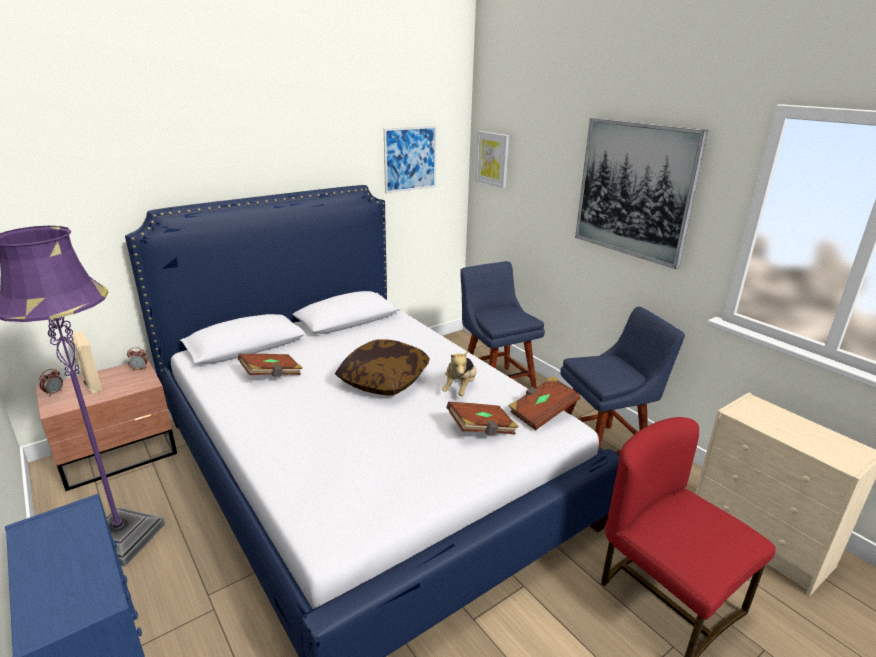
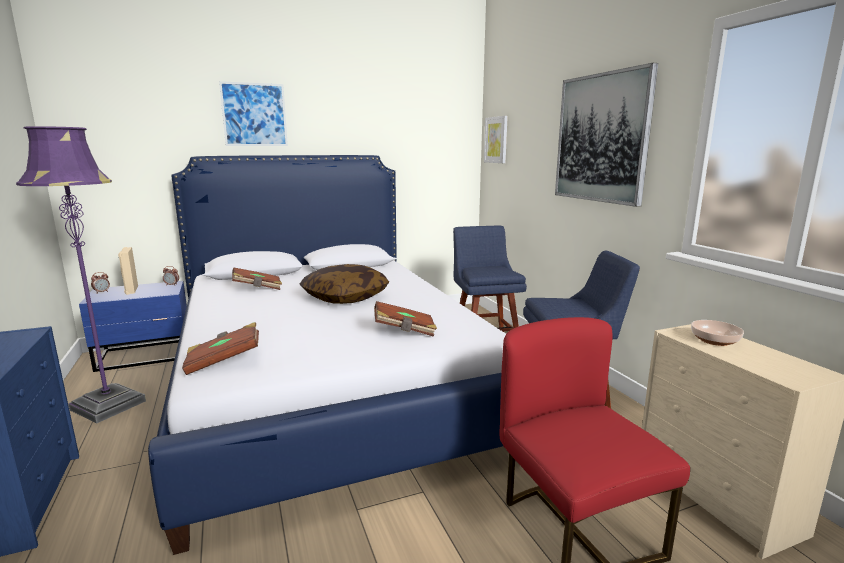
camera: 15 degrees right, 10 degrees down
(120, 455) = (147, 355): brown nightstand -> blue nightstand
(410, 159) = (423, 139): picture -> picture (254, 115)
(460, 388) = (408, 306): plush toy -> none
(542, 413) = (472, 326): brown book -> brown book (224, 362)
(770, 418) = (715, 340): none -> bowl

